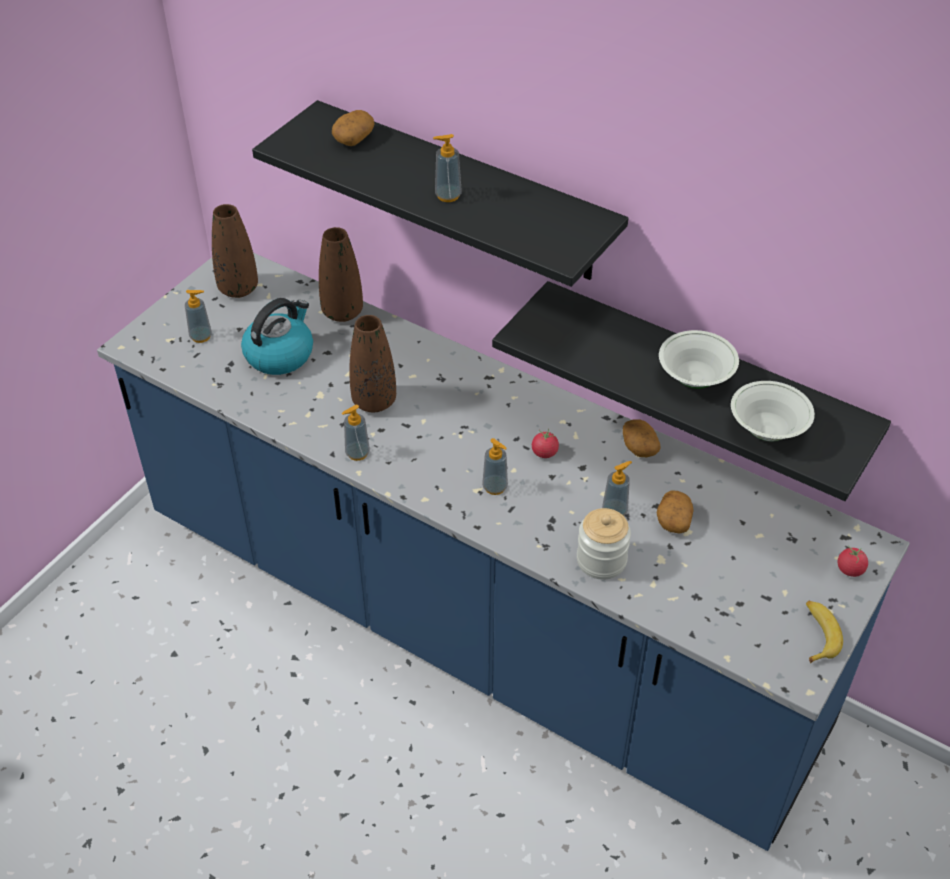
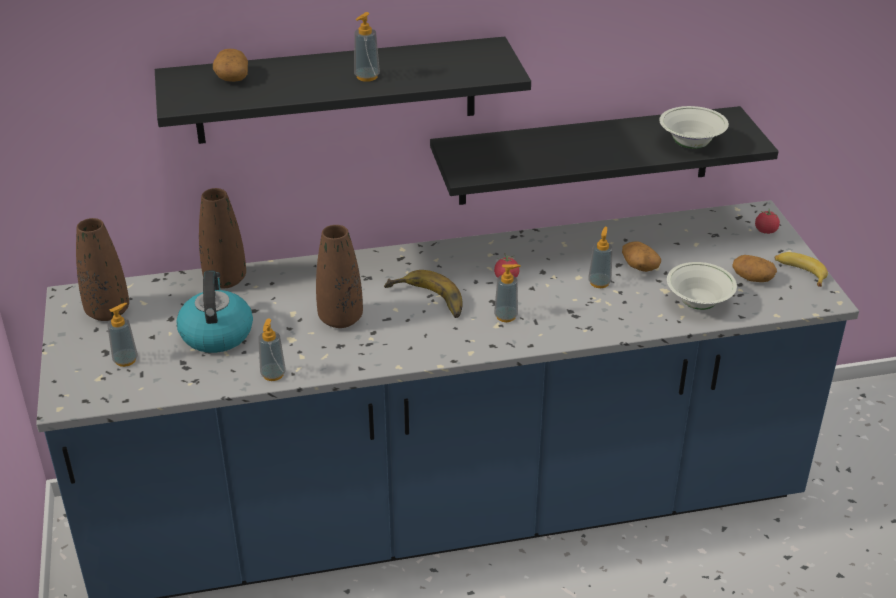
camera: 45 degrees left, 10 degrees down
(357, 453) = (379, 356): soap dispenser -> soap dispenser (273, 374)
(453, 430) = (425, 302): none -> banana
(601, 560) = (633, 313): jar -> none
(639, 447) = (558, 240): potato -> potato (752, 278)
(695, 379) = (609, 141): white bowl -> white bowl (698, 303)

